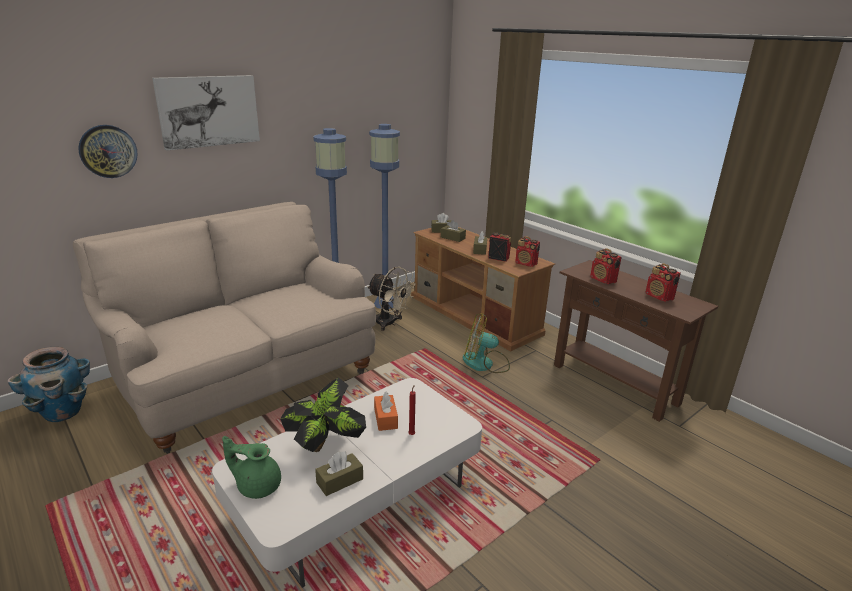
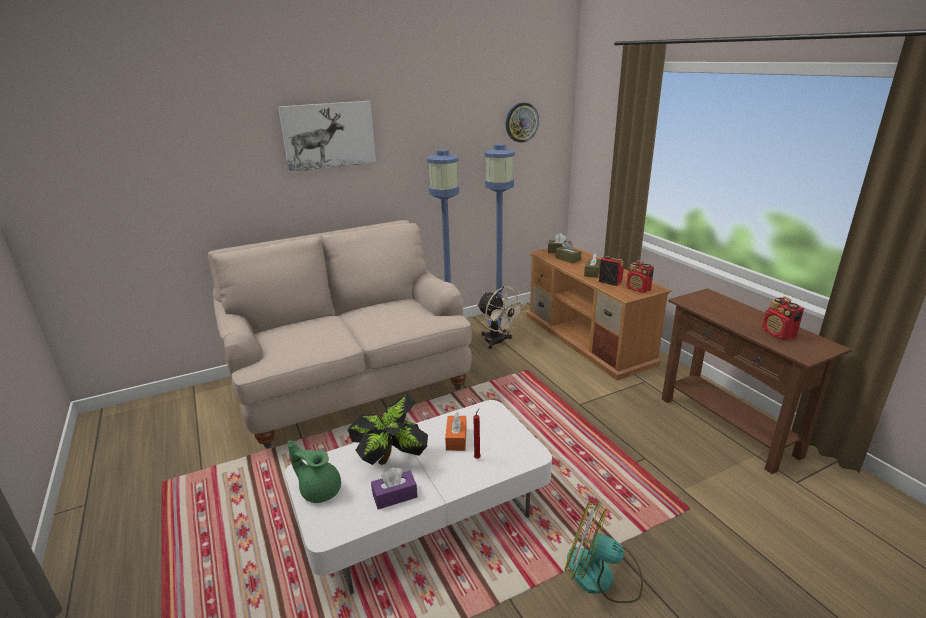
camera: 15 degrees right, 0 degrees up
(62, 412) = (195, 402): planter -> none
(108, 151) = (239, 173): wall clock -> wall clock (521, 122)
(339, 481) = (395, 496): brown tissue box -> purple tissue box
(485, 363) = (586, 391): fan -> fan (601, 576)
(603, 280) = (716, 311): radio -> none

